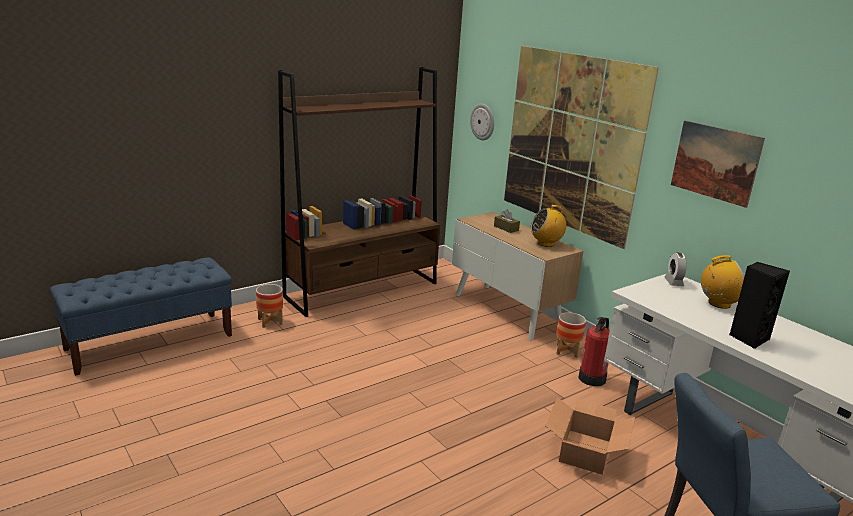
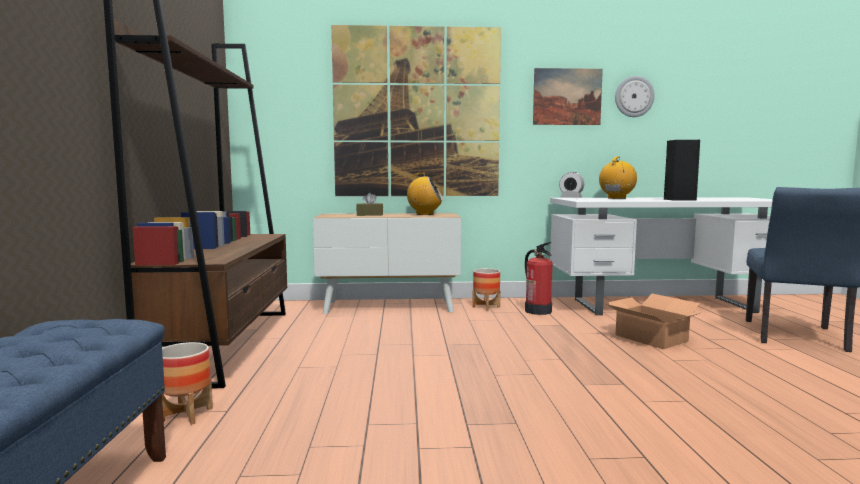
camera: 55 degrees left, 15 degrees down
(483, 122) = (284, 117): wall clock -> wall clock (634, 96)
(546, 243) = (424, 214): radio -> radio turned 105 degrees counterclockwise

